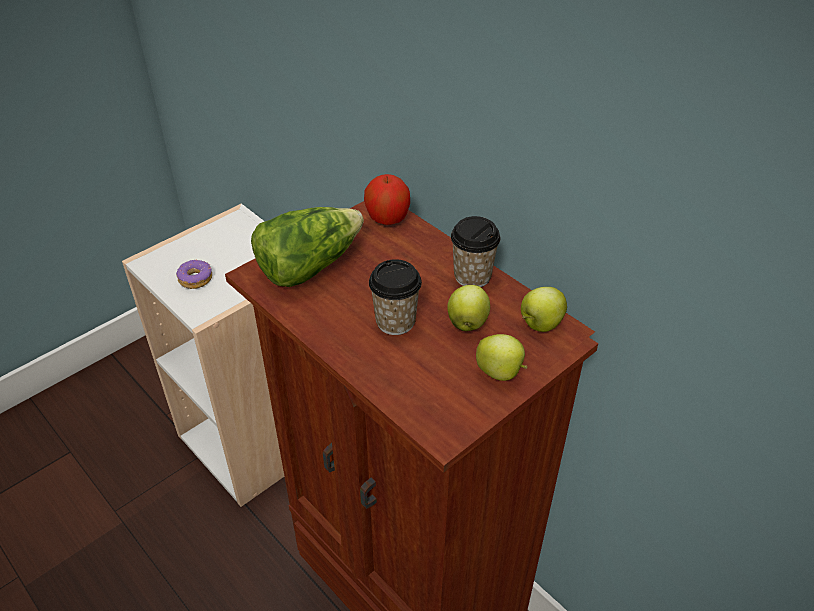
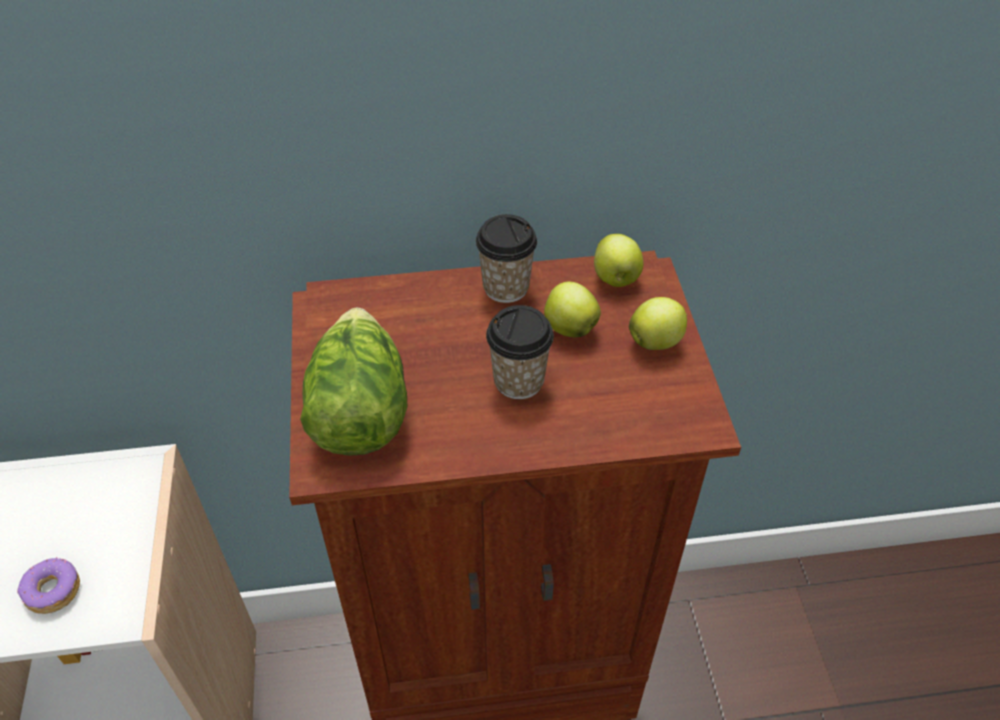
camera: 55 degrees left, 5 degrees up
(387, 219) = (347, 302): apple -> none

